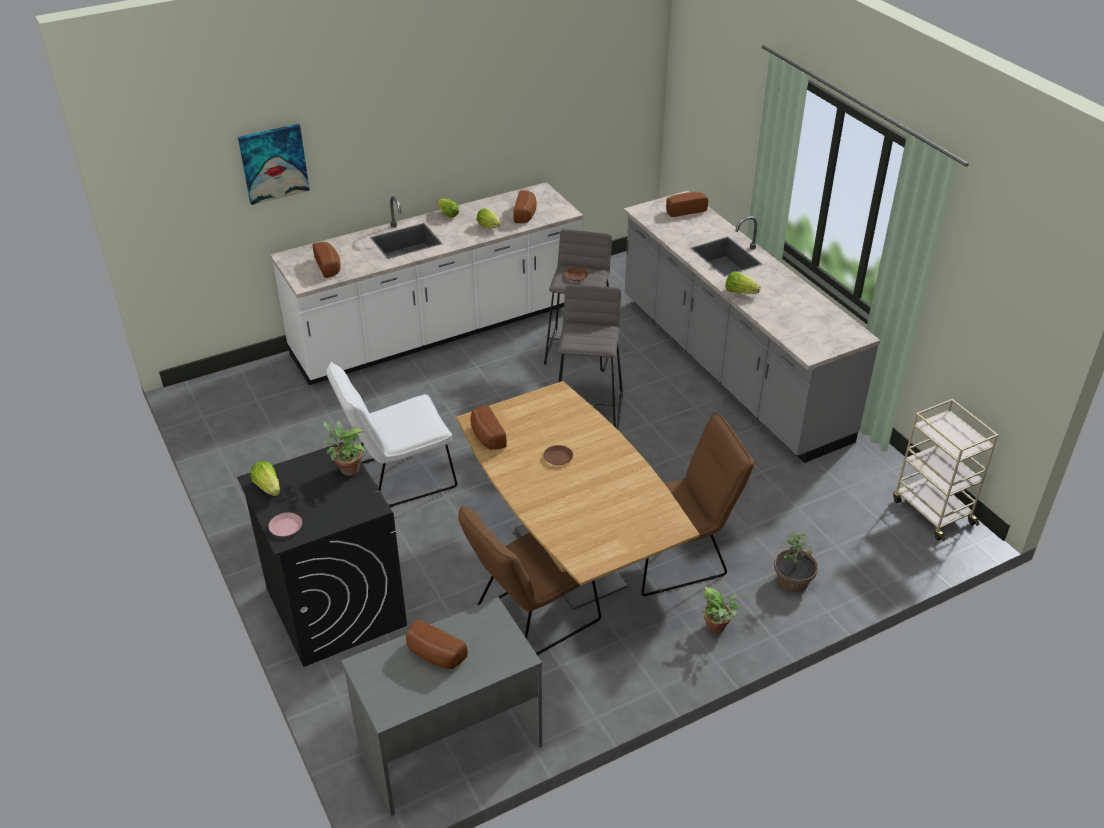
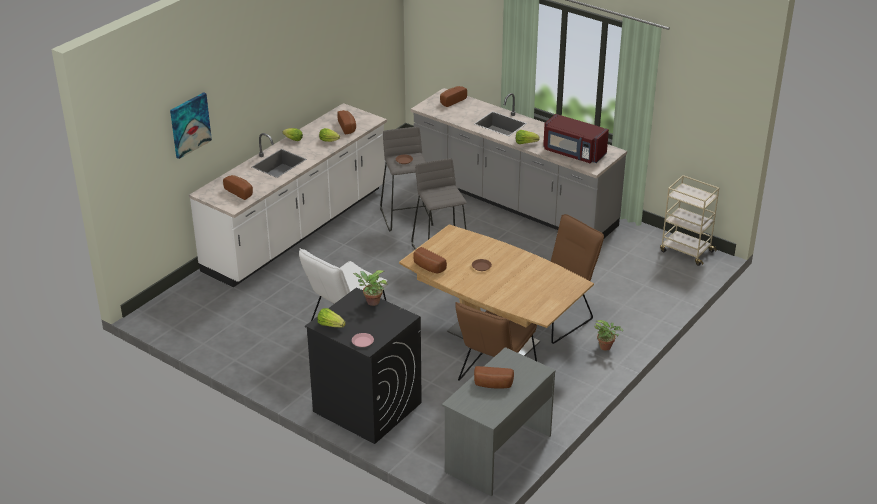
camera: 25 degrees left, 5 degrees down
(793, 581) = (633, 310): potted plant -> none
(798, 323) = (573, 153): none -> red microwave

